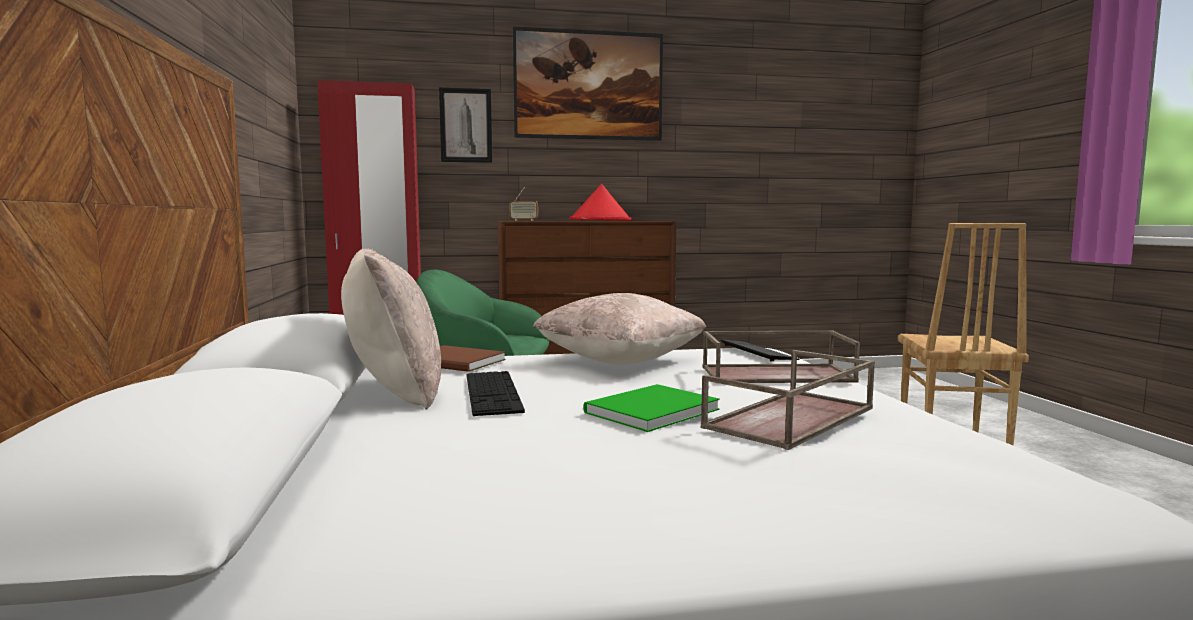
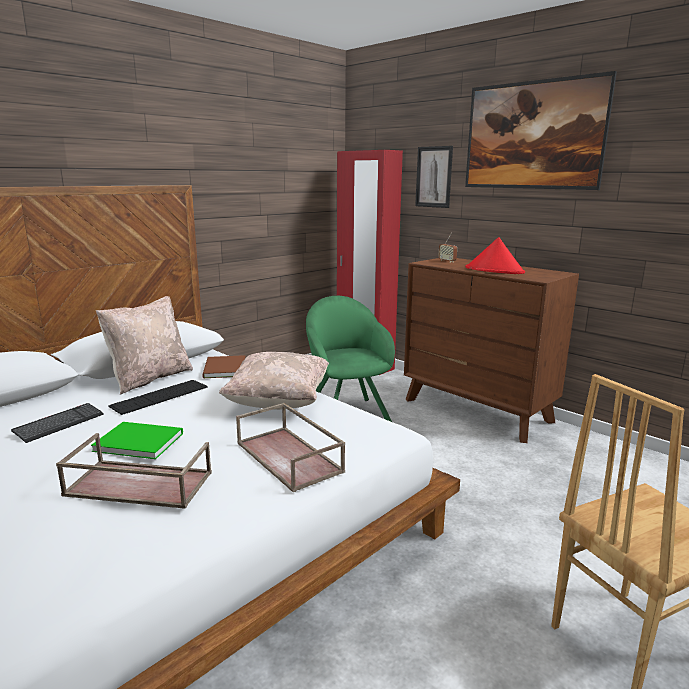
camera: 55 degrees right, 10 degrees up
(757, 352) = (367, 435): keyboard -> keyboard (59, 424)

